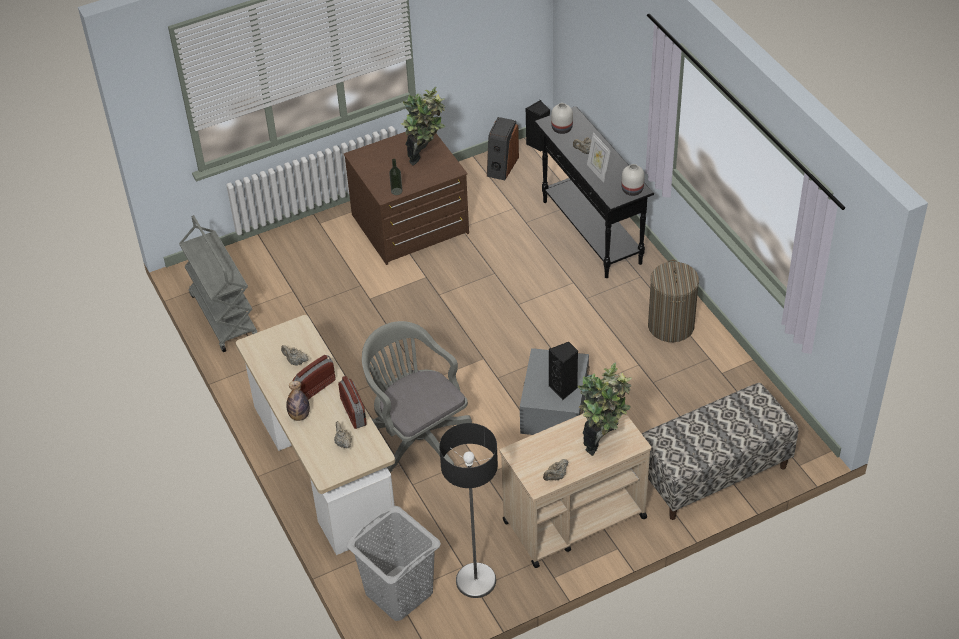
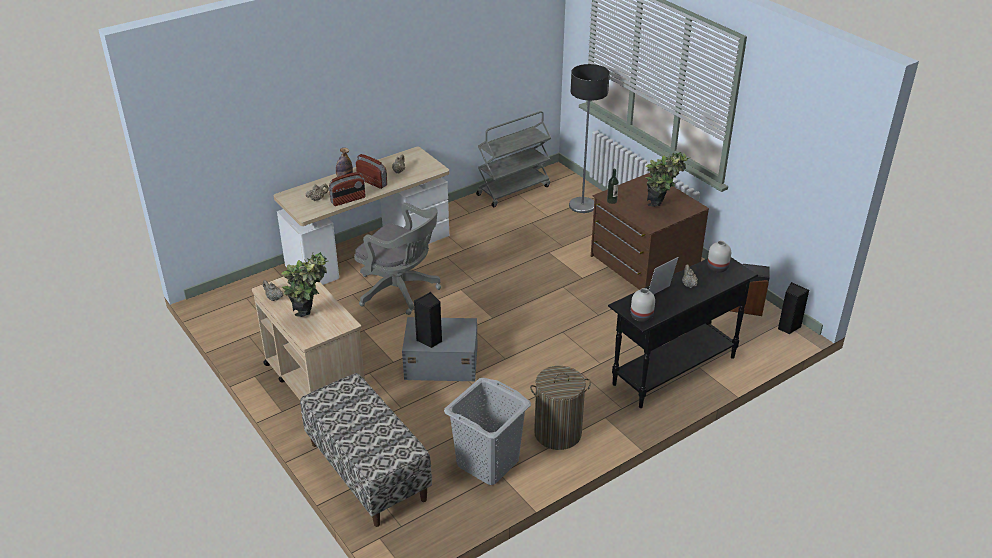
camera: 80 degrees right, 10 degrees down
(399, 593) = (248, 298): grey laundry basket -> grey laundry basket (487, 463)
(417, 437) = (401, 291): grey office chair -> grey office chair turned 75 degrees clockwise
(475, 581) = (256, 334): floor lamp -> floor lamp (582, 205)

